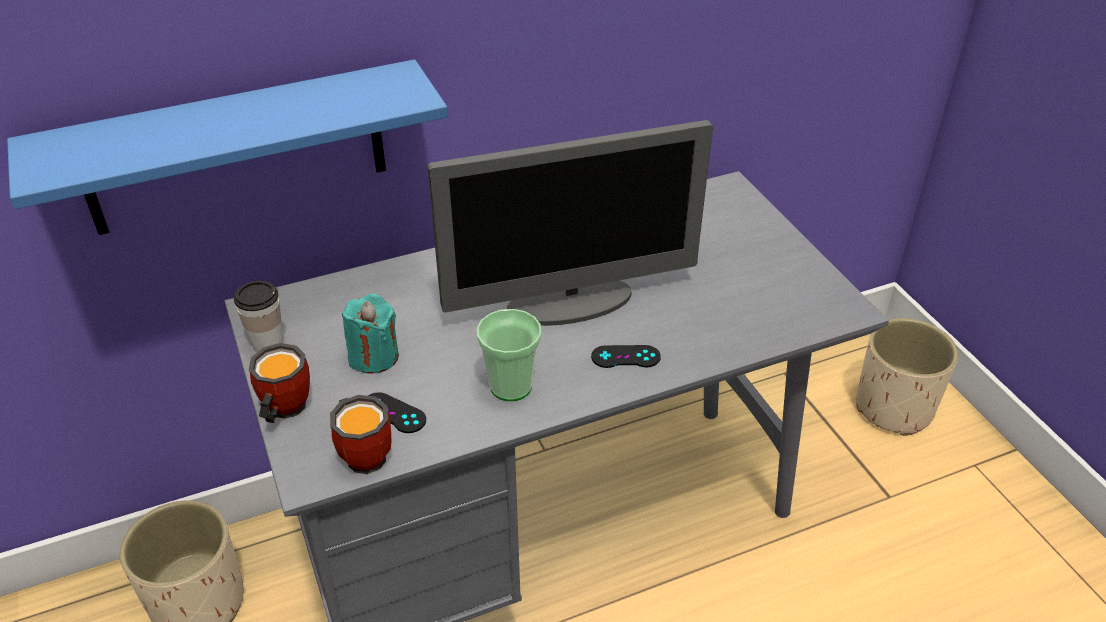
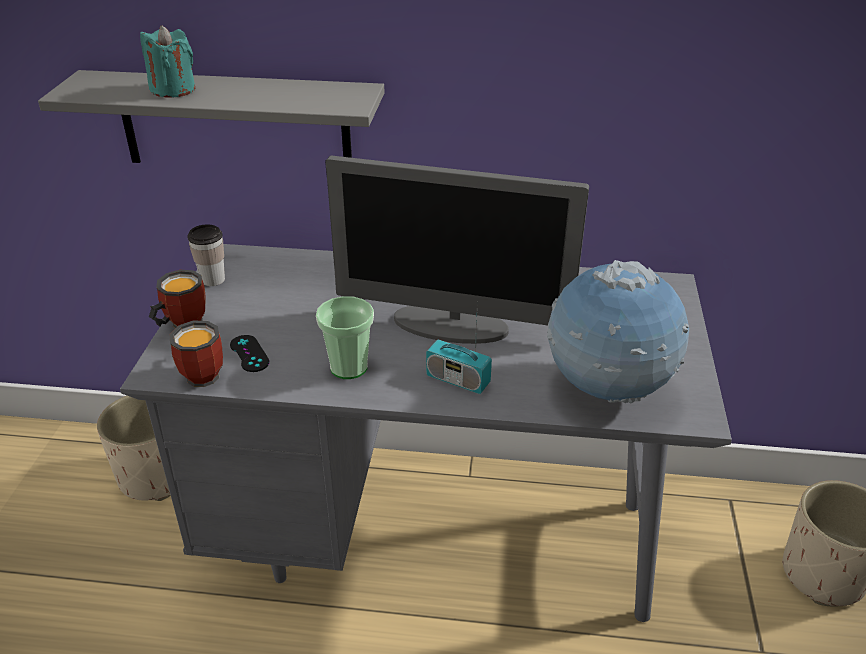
camera: 30 degrees right, 5 degrees down
(235, 149) = (235, 123): blue shelf -> grey shelf
(374, 356) = (272, 312): turquoise candle -> turquoise candle (173, 90)
(625, 357) = (458, 380): black game controller -> radio
(761, 315) = (607, 390): none -> globe

